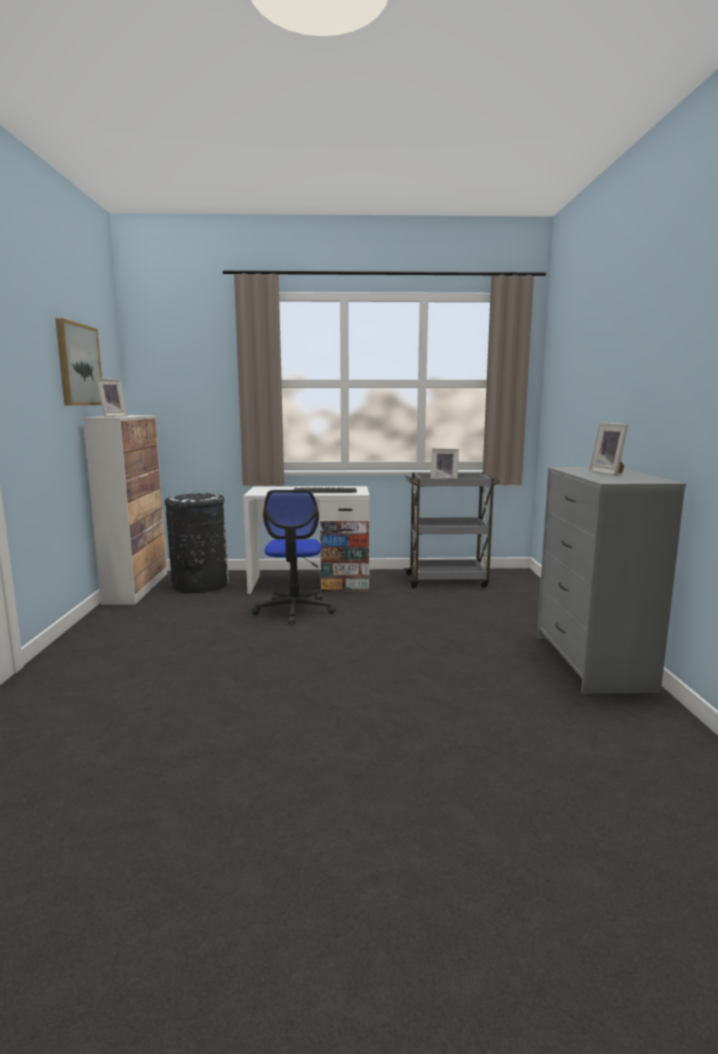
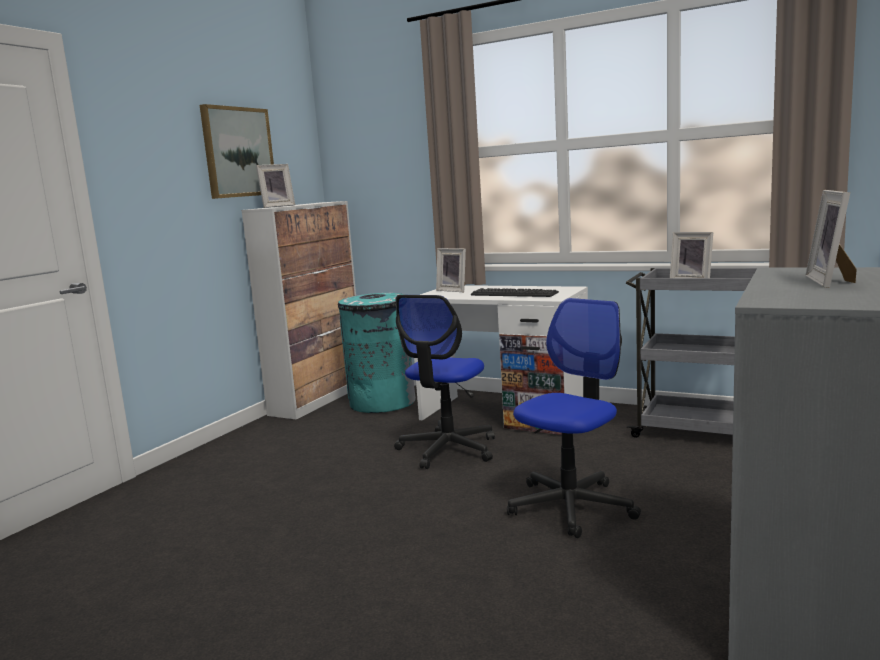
camera: 30 degrees right, 0 degrees up
(200, 585) = (382, 403): black trash can -> turquoise trash can
(269, 489) = (454, 290): none -> picture frame
(418, 632) = (571, 506): none -> office chair

